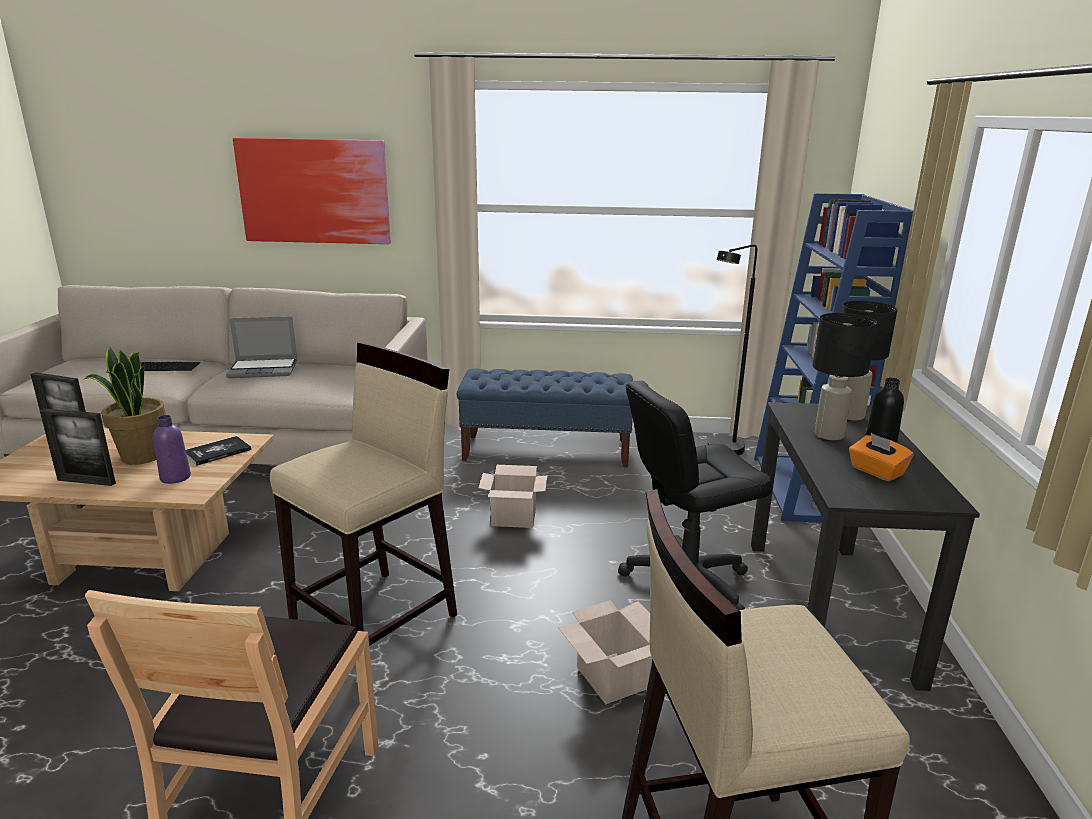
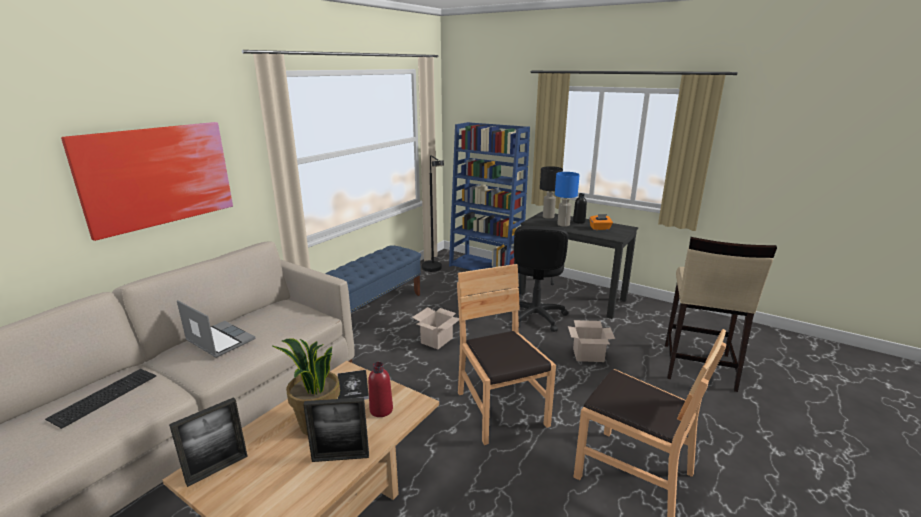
camera: 60 degrees left, 0 degrees up
(86, 481) = (340, 457): picture frame -> picture frame turned 45 degrees clockwise
(175, 477) = (381, 410): purple bottle -> red bottle
(264, 369) = (219, 340): laptop -> laptop turned 75 degrees counterclockwise
(377, 620) = (500, 409): beige stool -> brown chair
(829, 435) = (563, 225): black table lamp -> blue table lamp

